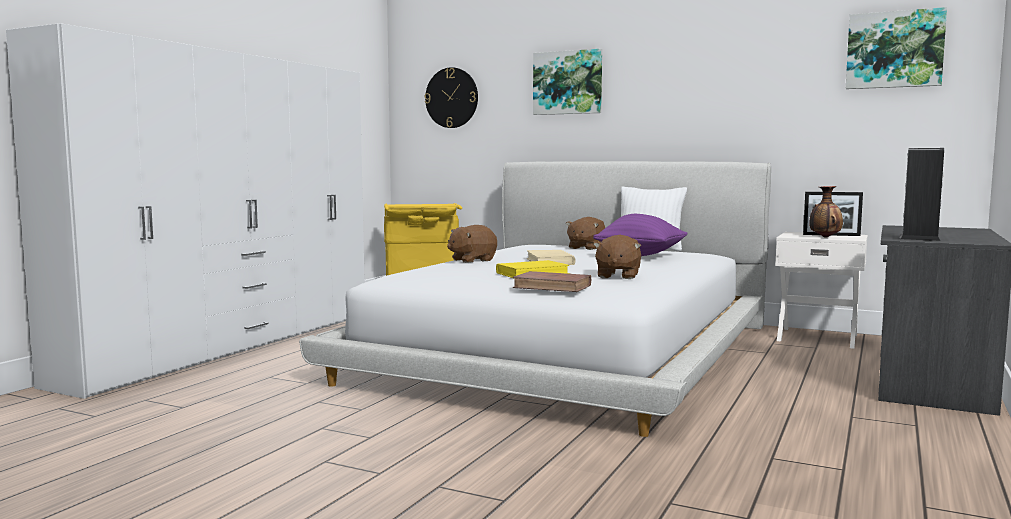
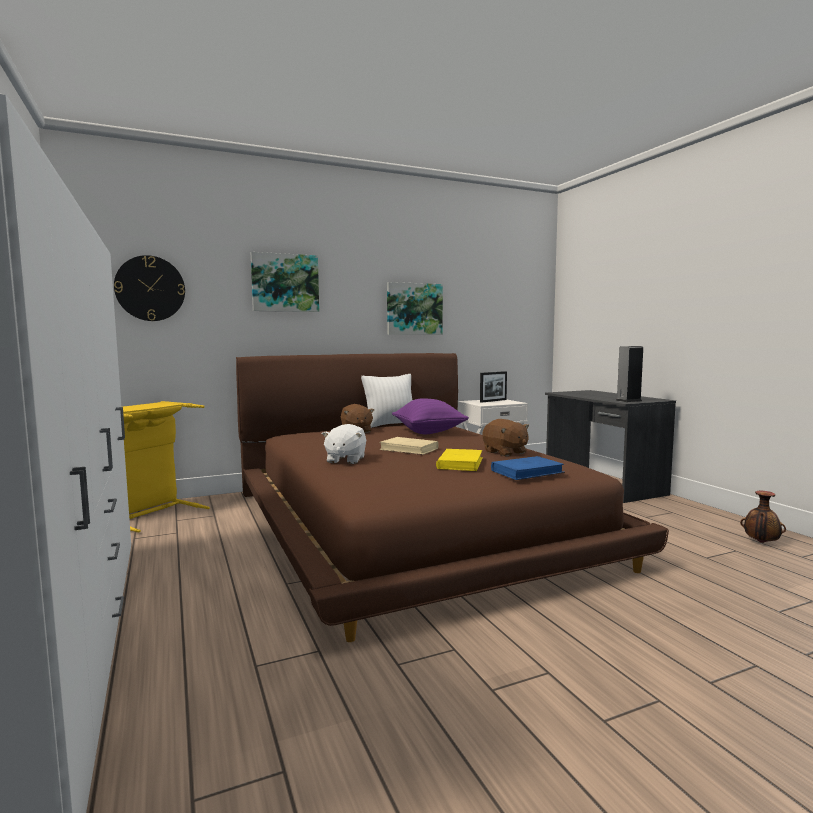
camera: 50 degrees left, 0 degrees up
(472, 260) = (345, 460): brown plush toy -> white plush toy
(552, 286) = (527, 472): brown book -> blue book
(568, 351) = (410, 524): white bed -> brown bed
(824, 237) = (500, 403): vase -> vase (761, 542)
(894, 50) = (509, 280): picture -> picture (414, 309)

